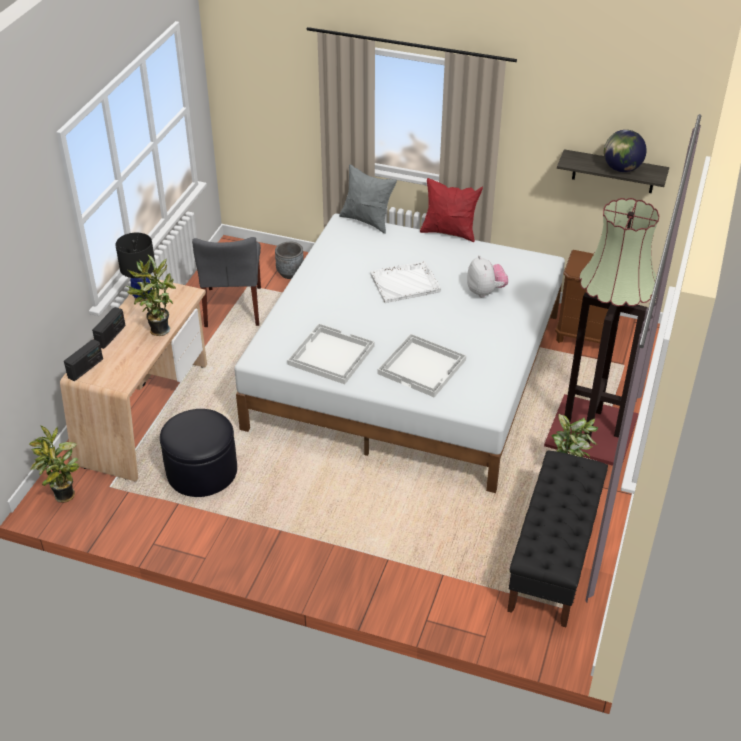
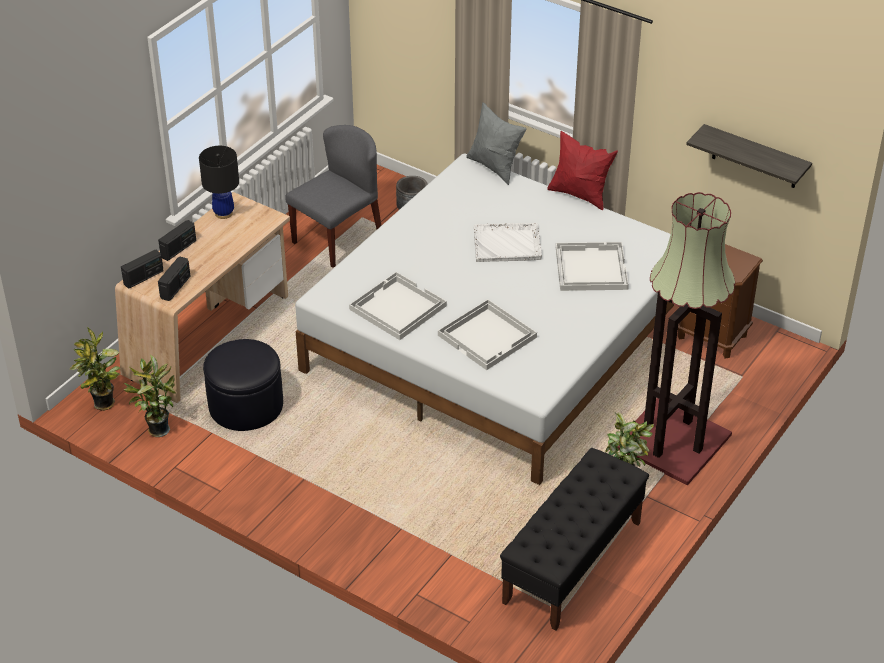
camera: 15 degrees right, 0 degrees up
(120, 372) = (175, 287): none -> radio
(157, 330) = (226, 251): potted plant -> potted plant (156, 429)
(233, 307) = (337, 238): grey chair -> grey chair turned 150 degrees counterclockwise
(485, 292) = (590, 268): plush toy -> white tray
(621, 169) = (756, 156): globe -> none

